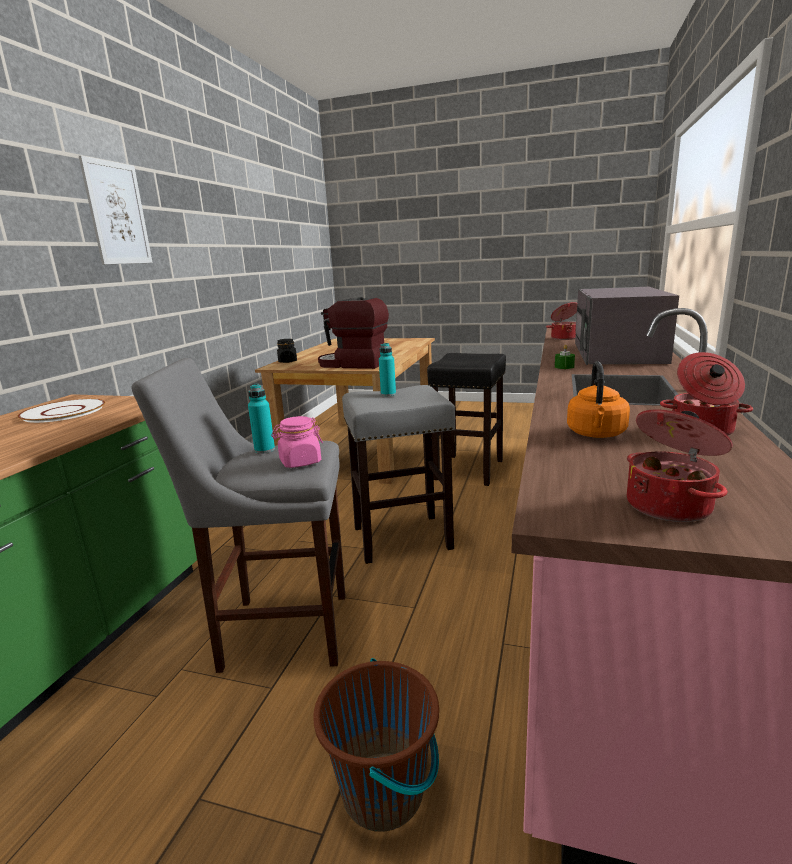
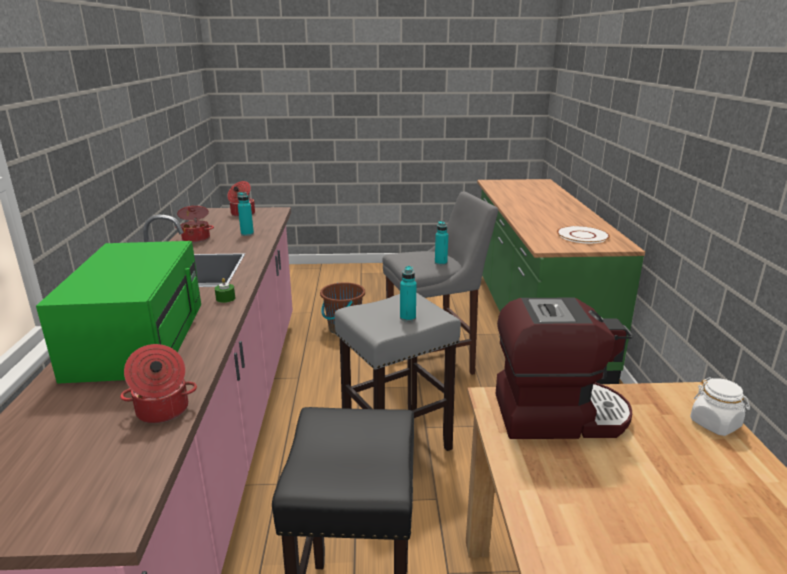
camera: 160 degrees right, 5 degrees up
(117, 213) = (740, 112): picture -> none
(287, 361) = (715, 424): black jar -> white jar
(300, 462) = (407, 258): pink jar -> none
(596, 434) = (247, 234): orange kettle -> turquoise bottle
(618, 353) = (139, 337): grey microwave -> green microwave

